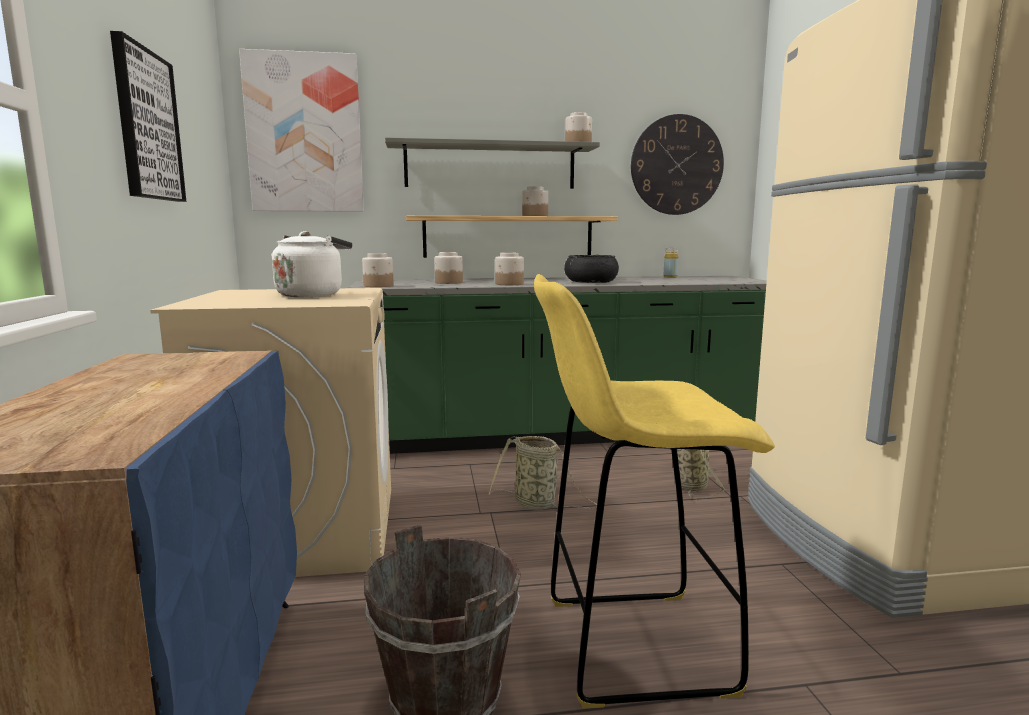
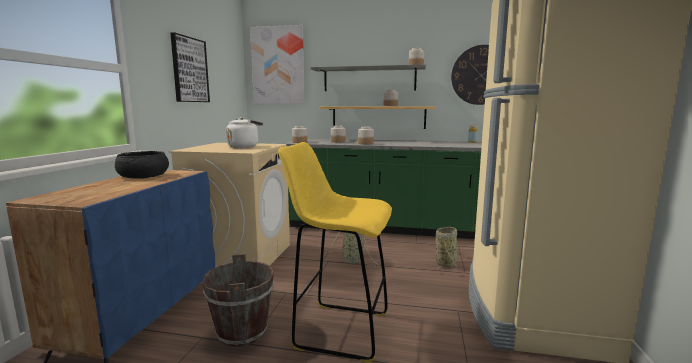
camera: 20 degrees right, 0 degrees up
(591, 282) = (413, 144): black bowl -> black bowl (144, 176)

